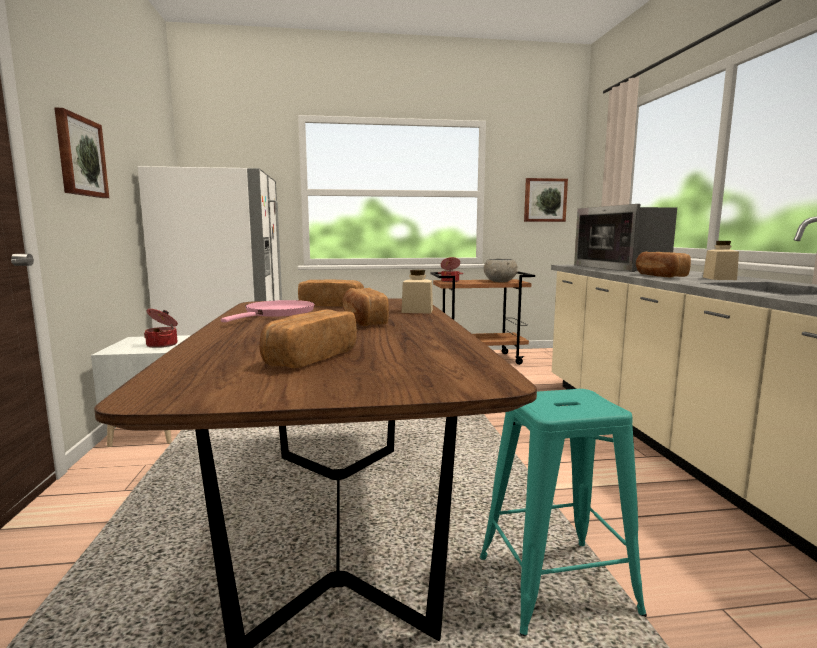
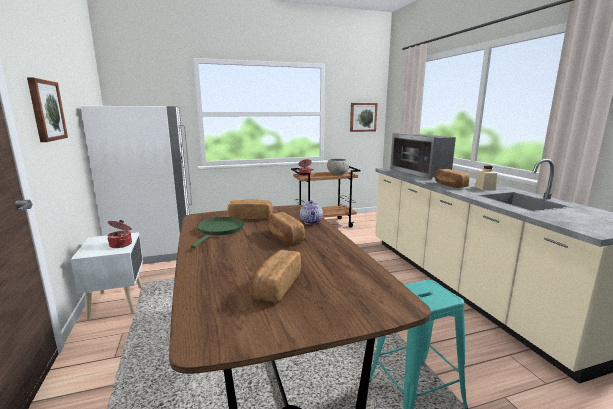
camera: 10 degrees left, 5 degrees up
(277, 313) = (219, 230): pink frying pan -> green frying pan
(417, 311) = (311, 222): beige jar -> teapot

